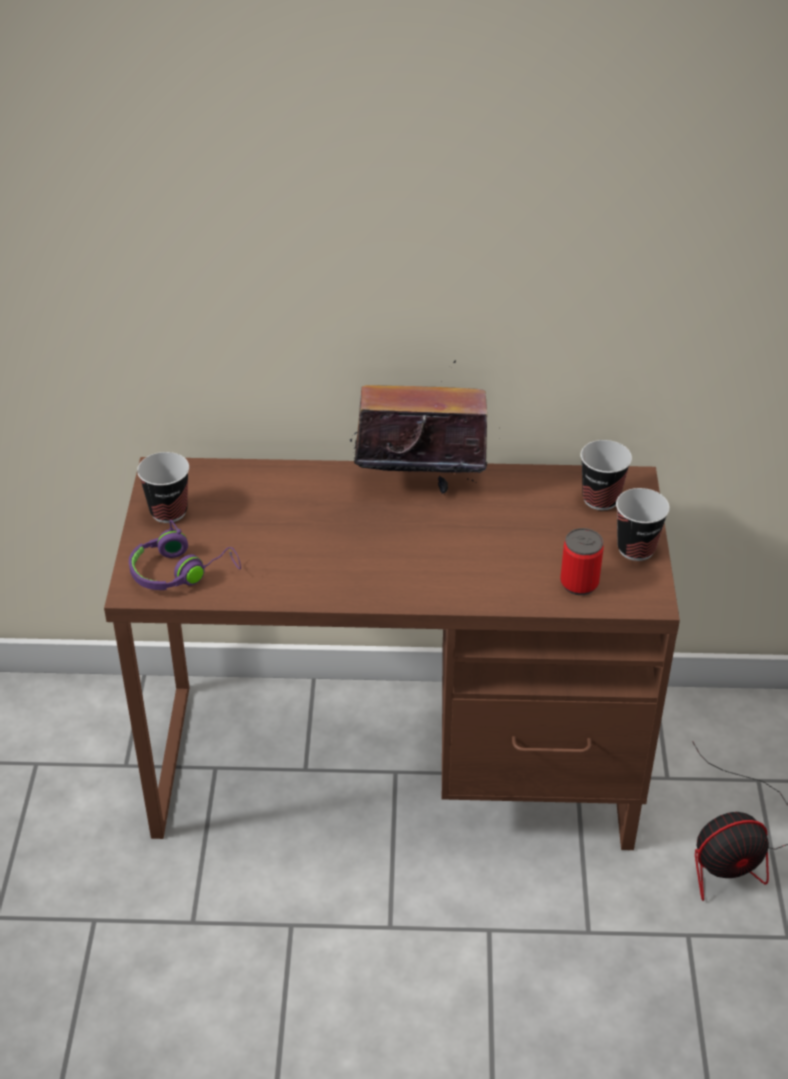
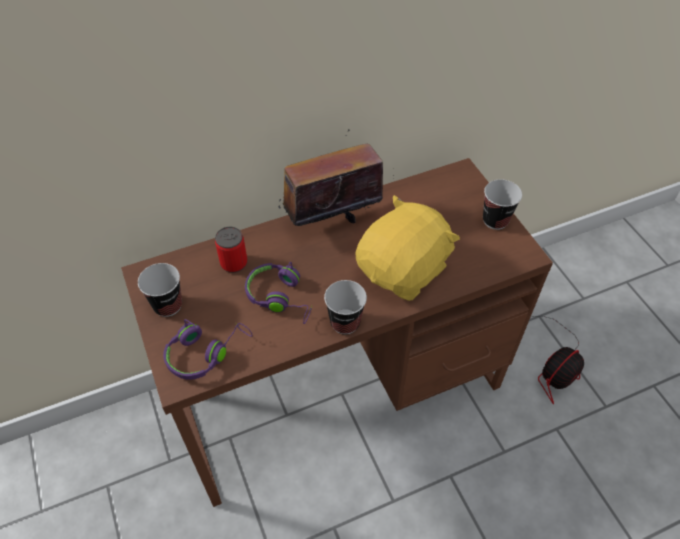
camera: 25 degrees left, 10 degrees up
(302, 545) = (281, 297): none -> purple headphones
(473, 565) = (404, 270): none -> yellow plush toy
(579, 583) = (478, 258): can -> can (234, 263)
(600, 499) = (452, 192): cup -> cup (345, 322)

